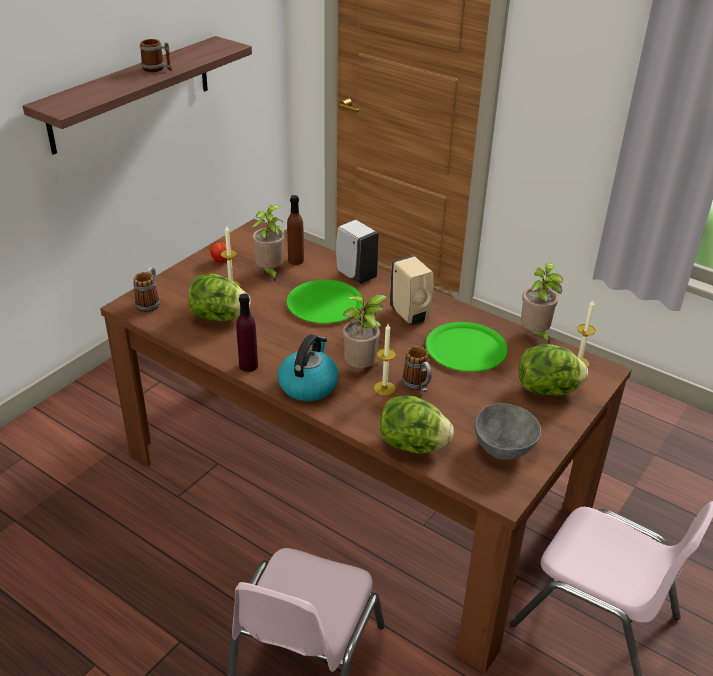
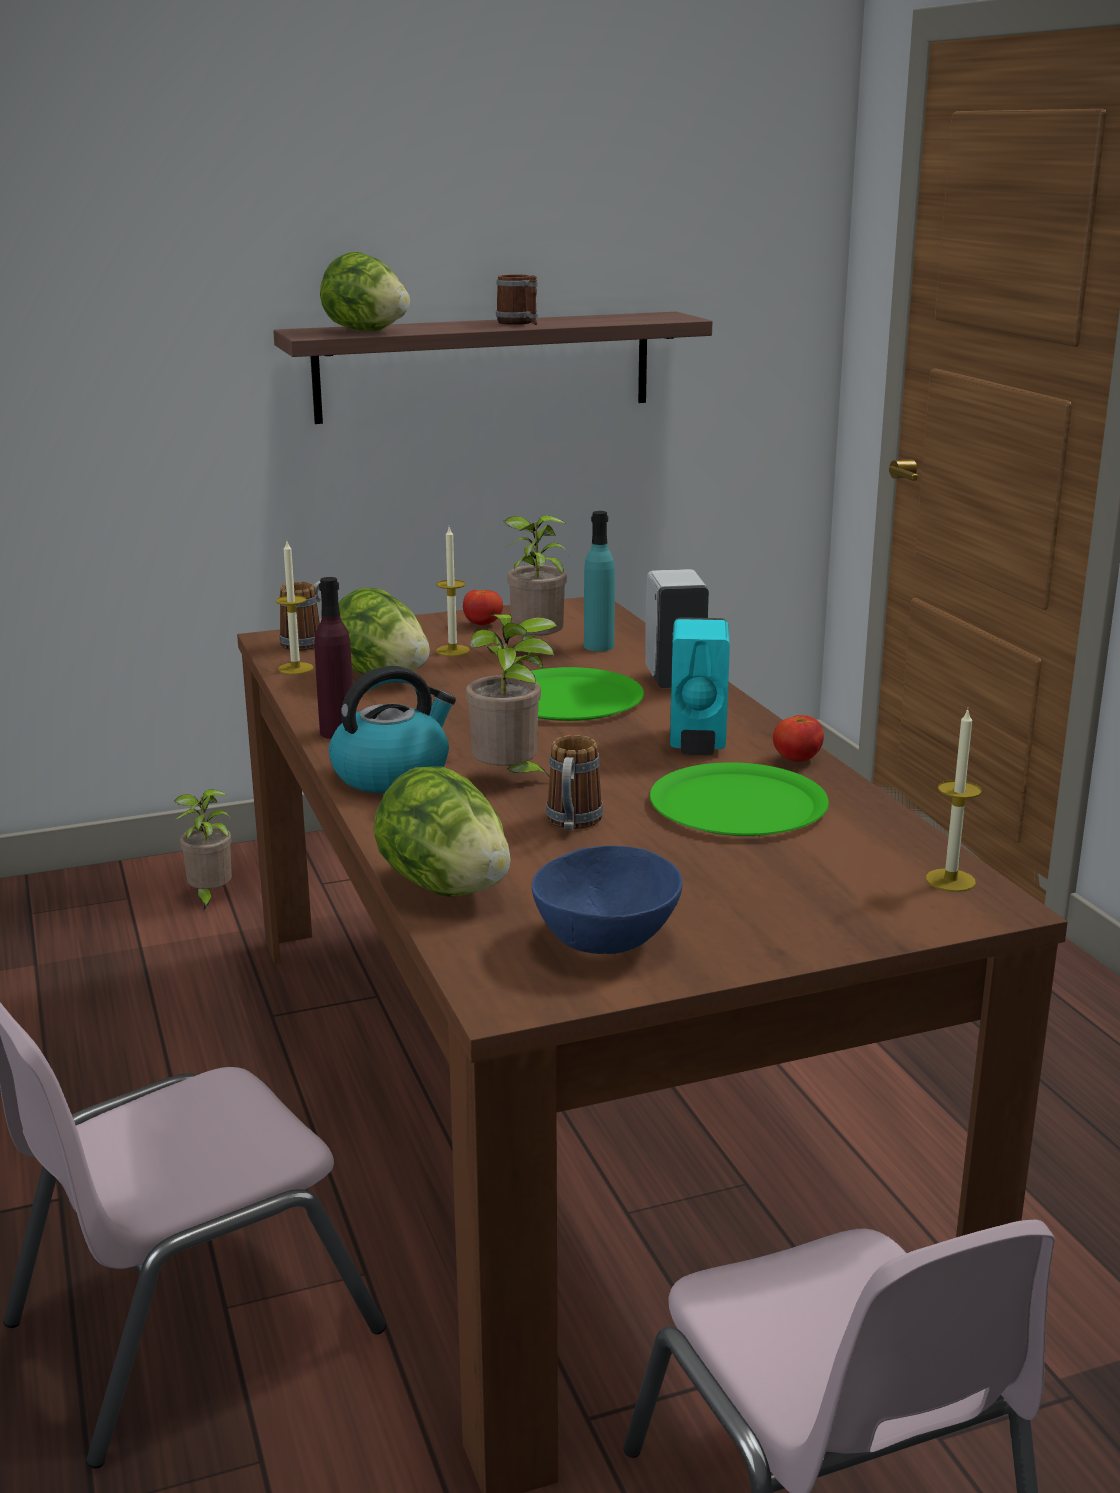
camera: 35 degrees right, 15 degrees down
(296, 260) = (599, 646): brown bottle -> turquoise bottle
(384, 388) = (509, 810): candle -> candle (295, 668)
(410, 315) = (697, 743): beige soap dispenser -> turquoise soap dispenser
(459, 312) = (797, 760): none -> tomato
(504, 447) = (609, 940): grey bowl -> blue bowl
(535, 335) = (910, 822): potted plant -> potted plant (209, 898)
(548, 390) = (823, 896): lettuce -> lettuce (365, 331)

